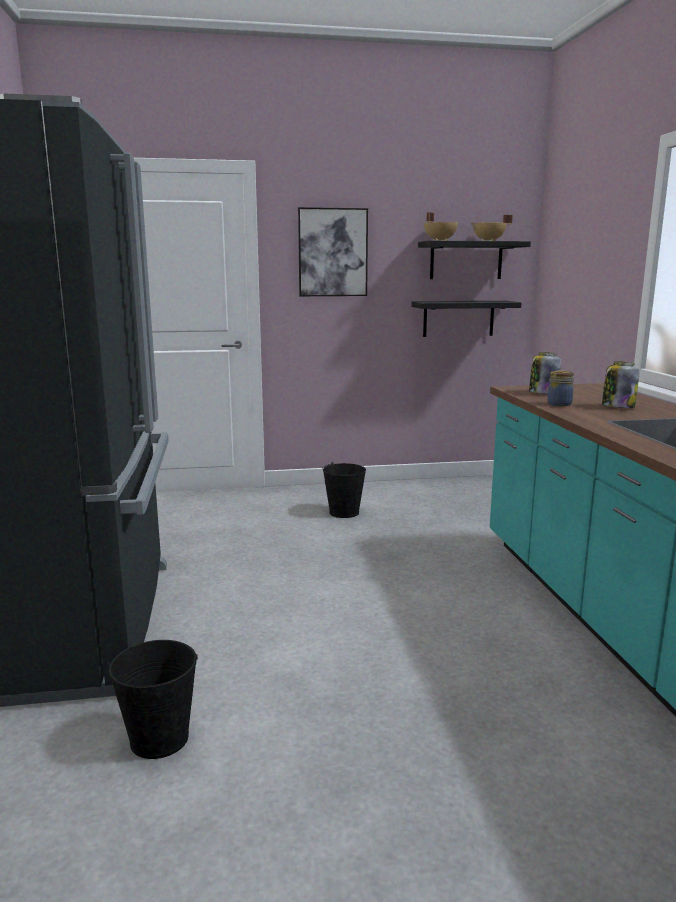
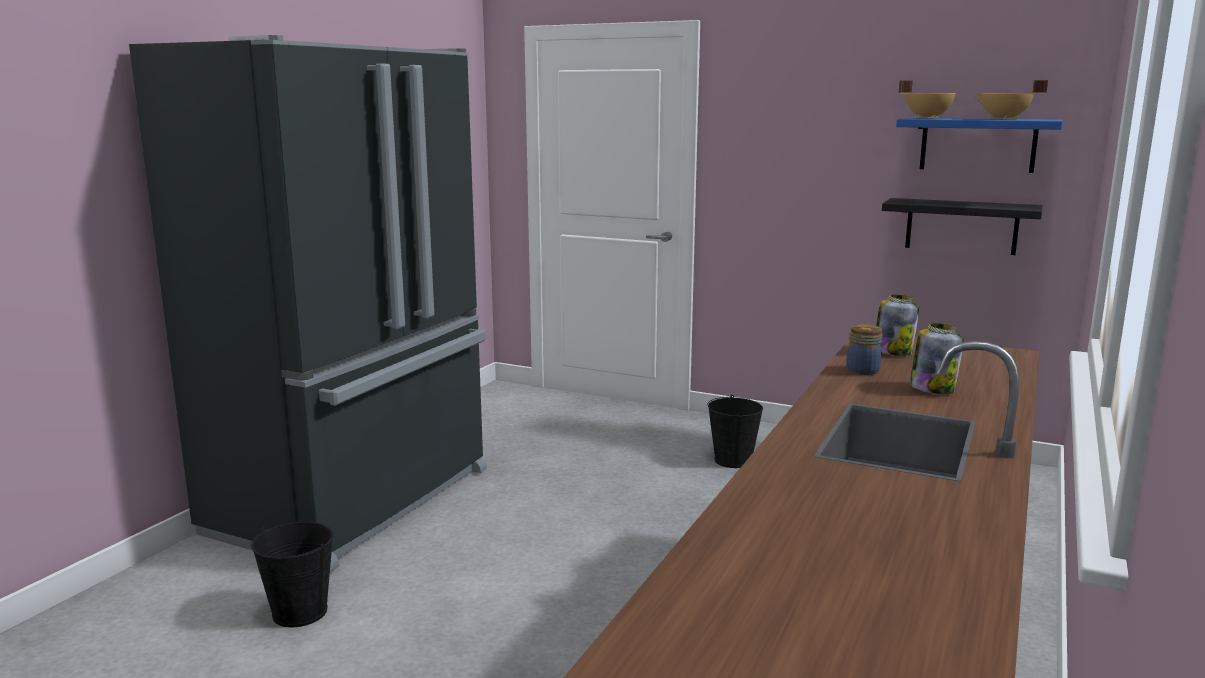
camera: 35 degrees right, 0 degrees up
(333, 252) = (786, 130): picture -> none
(466, 260) = (977, 144): black shelf -> blue shelf

